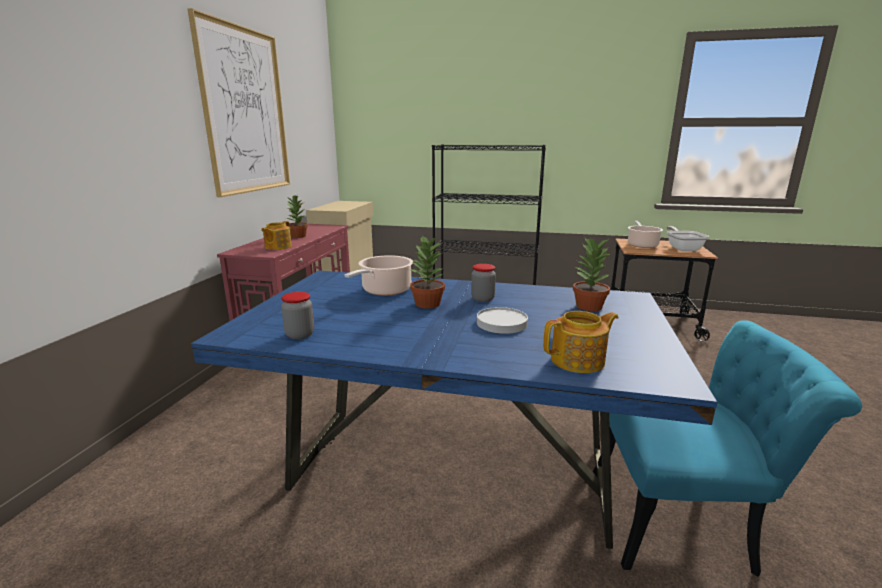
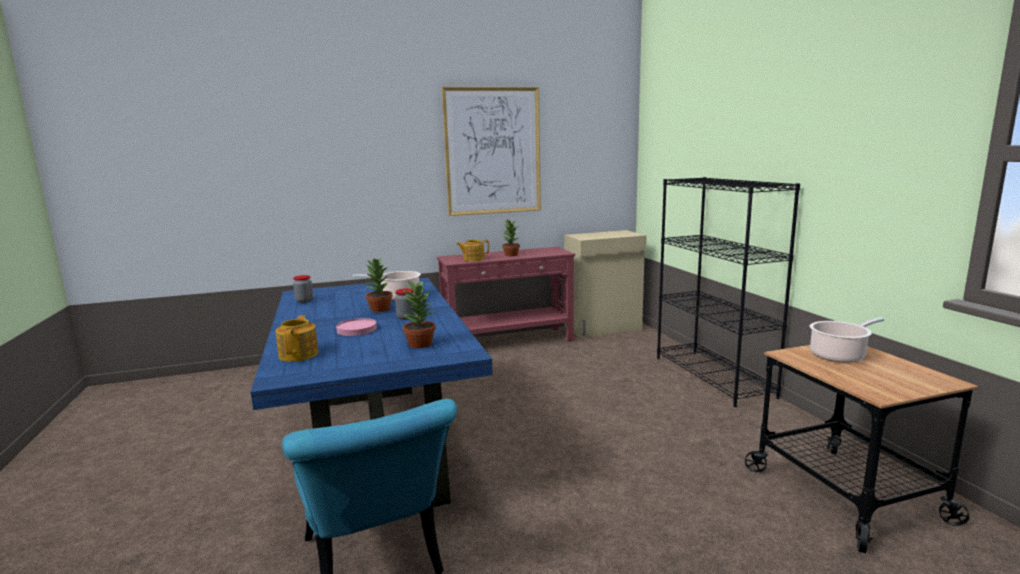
camera: 60 degrees right, 5 degrees down
(502, 323) = (357, 329): white plate -> pink plate
(579, 361) = (299, 354): teapot -> teapot turned 135 degrees counterclockwise
(682, 248) = (884, 379): frying pan -> none

